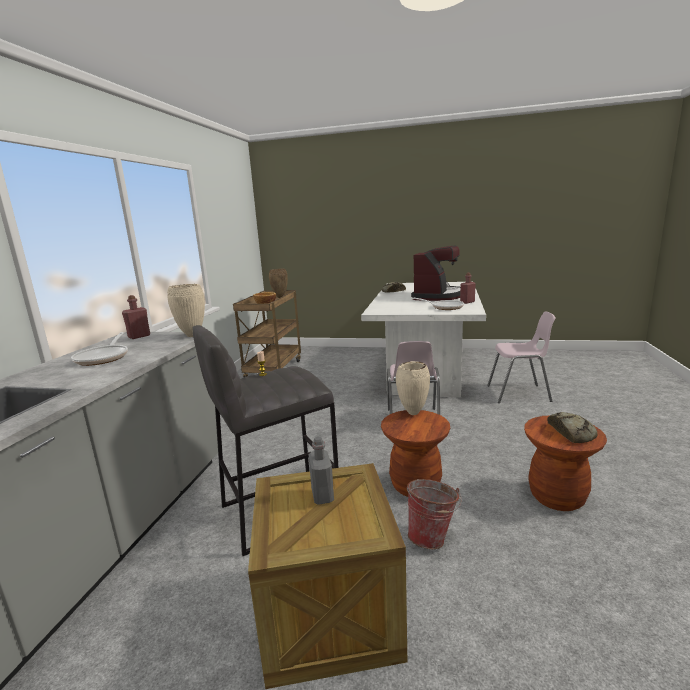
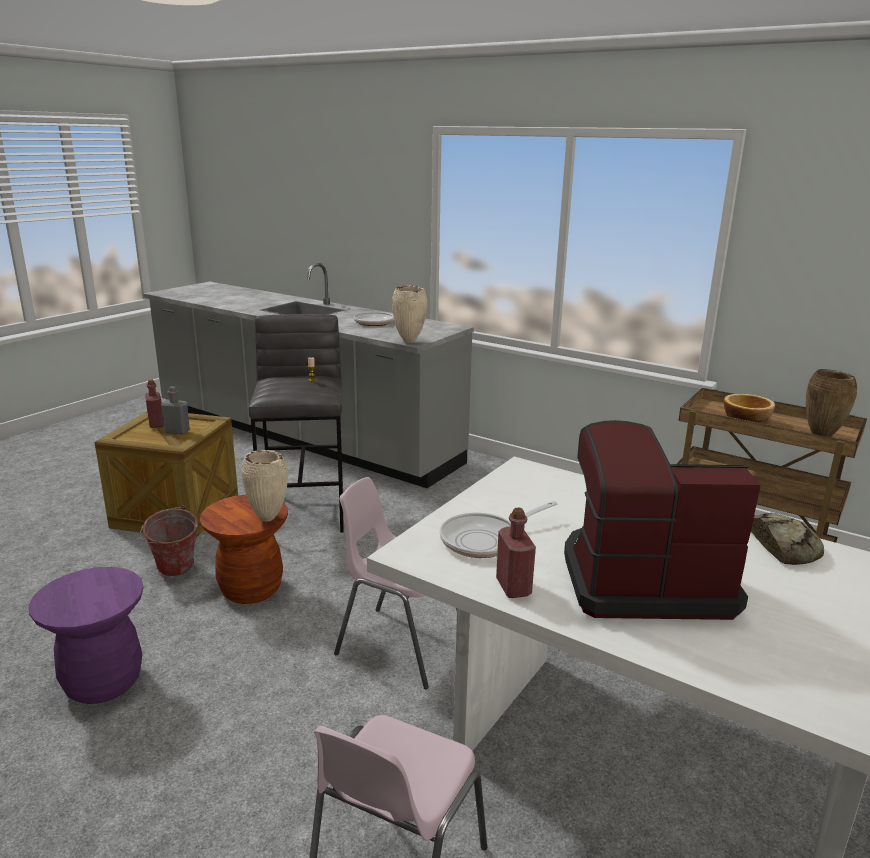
camera: 110 degrees right, 5 degrees up
(139, 336) = (440, 329): red bottle -> red bottle (156, 424)
(438, 296) = (642, 581): coffee machine -> coffee machine turned 135 degrees clockwise
(557, 497) = (103, 682): brown stool -> purple stool
(571, 432) = (77, 597): bread -> none

